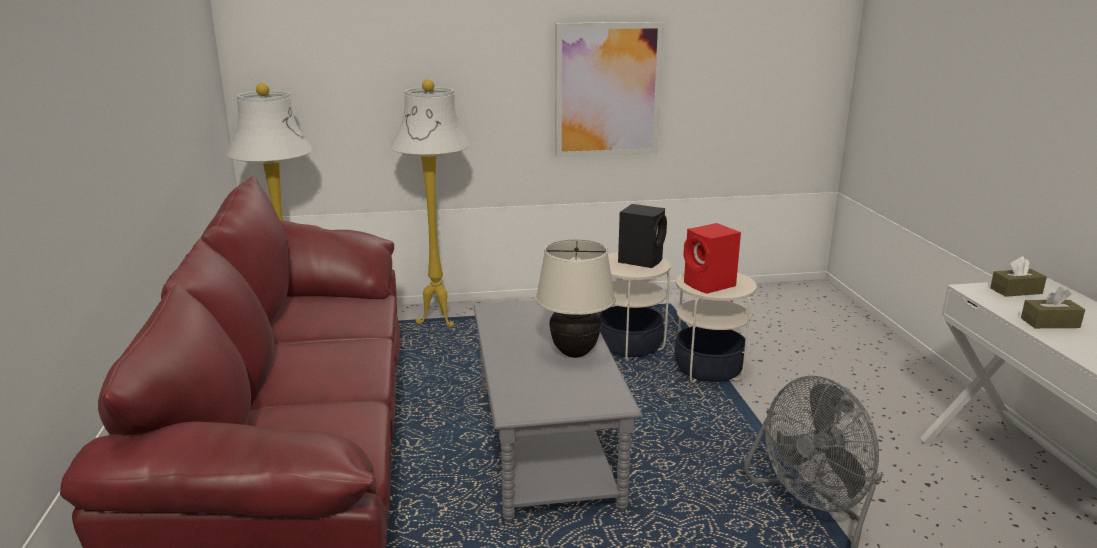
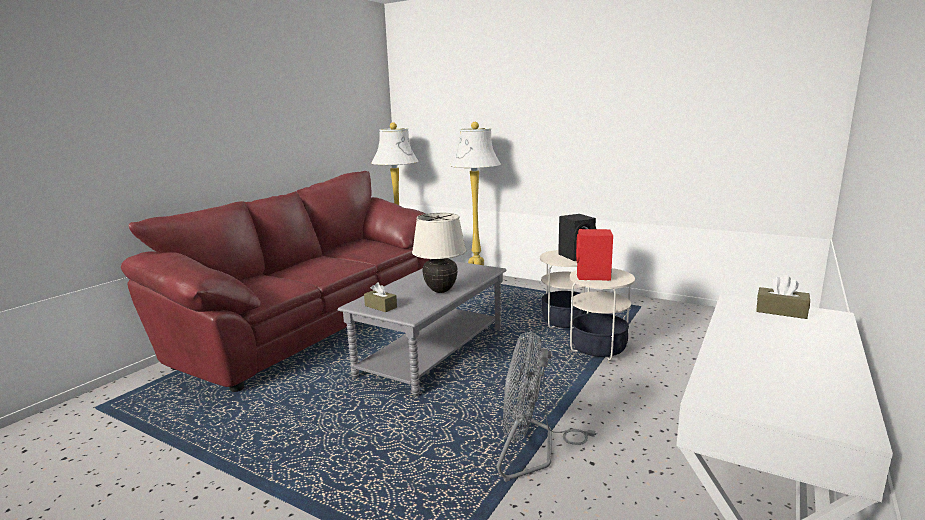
camera: 40 degrees right, 5 degrees down
(607, 90) = (609, 135): picture -> none
(1050, 323) = (750, 335): brown tissue box -> brown tissue box (380, 306)

